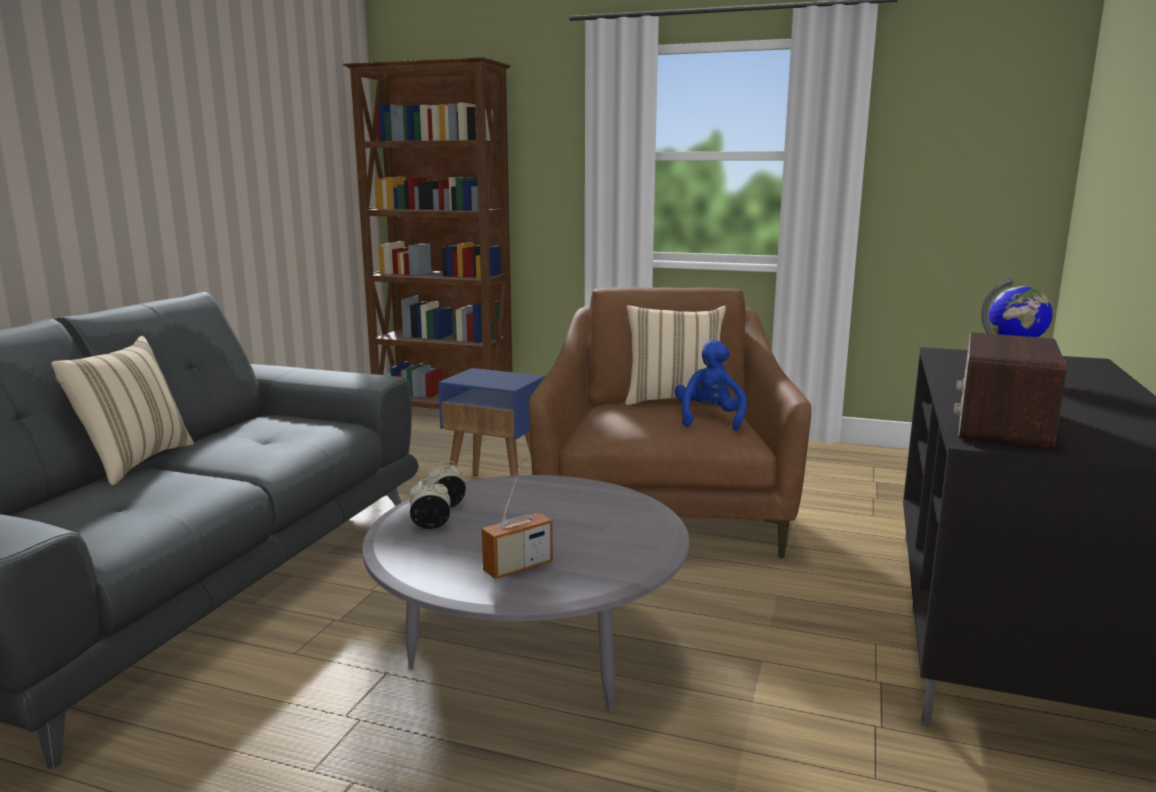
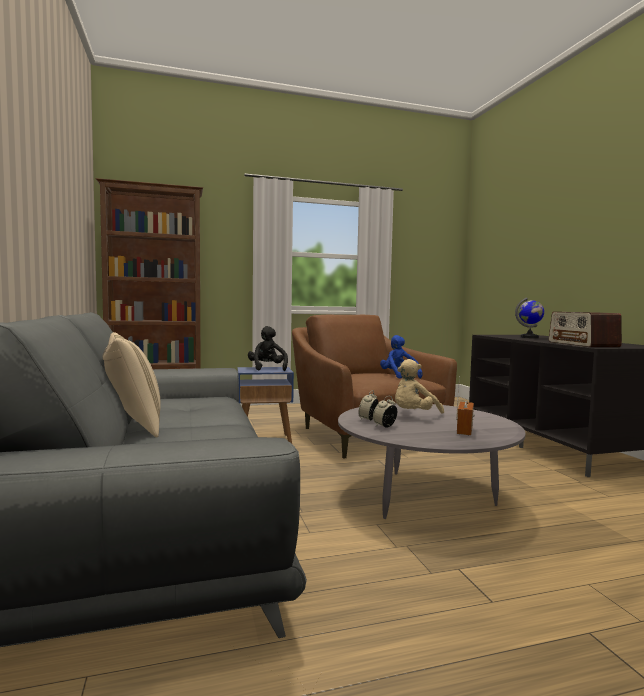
camera: 35 degrees left, 10 degrees down
(499, 377) = (267, 368): none -> black plush toy
(533, 513) = (414, 415): none -> beige plush toy
(674, 400) = (365, 372): beige pillow -> none

